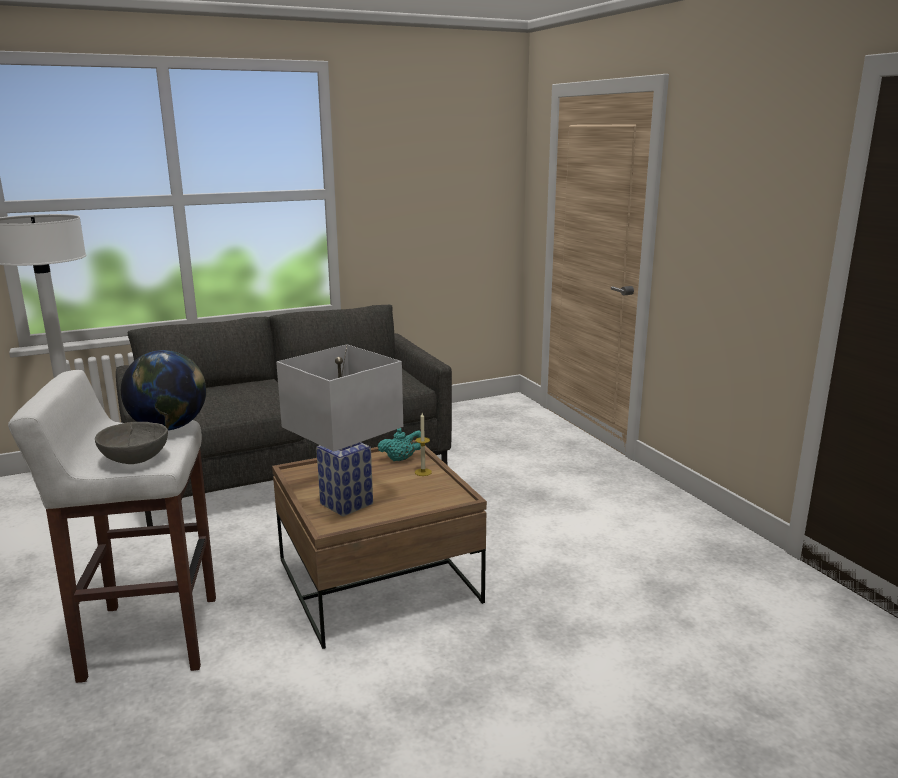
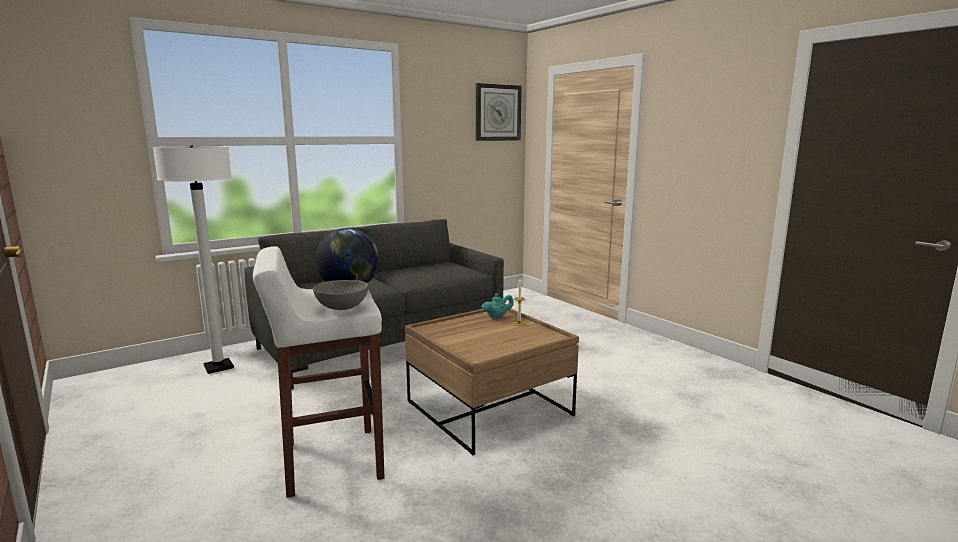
camera: 10 degrees left, 5 degrees down
(348, 504) = (479, 345): white table lamp -> none
(481, 150) = (498, 112): none -> wall clock

